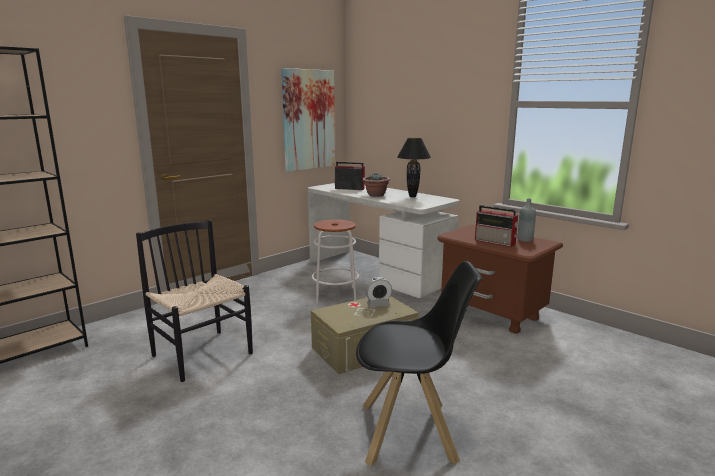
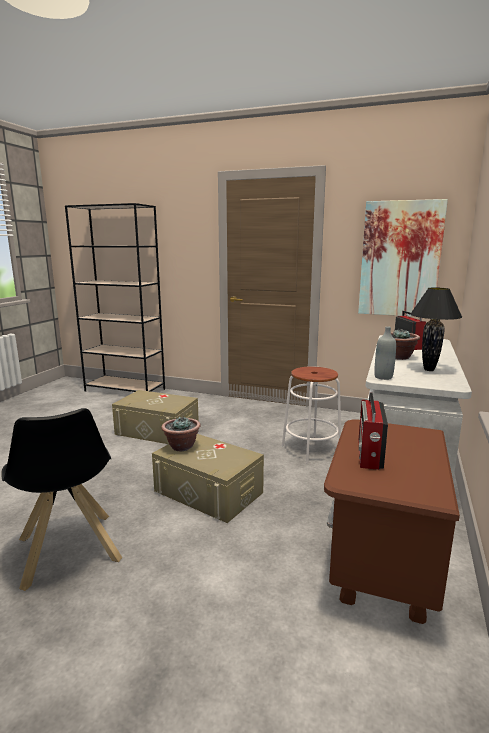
camera: 65 degrees right, 0 degrees up
(200, 353) = (157, 430): black chair -> beige storage box
(340, 318) = (181, 446): none -> potted plant
(378, 304) = (228, 456): alarm clock -> none
(525, 239) = (418, 475): grey bottle -> grey bottle (383, 377)

